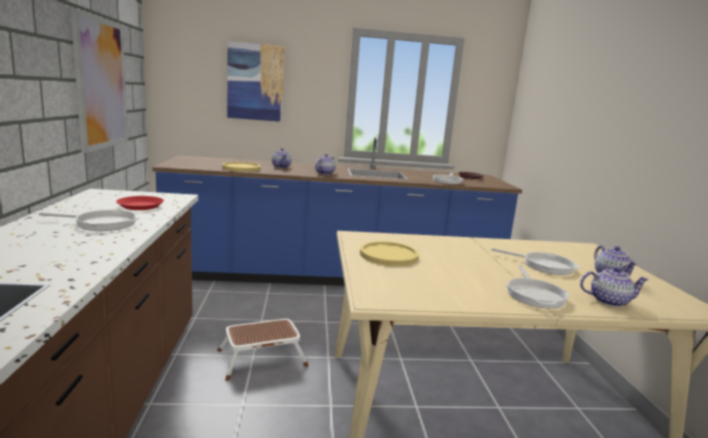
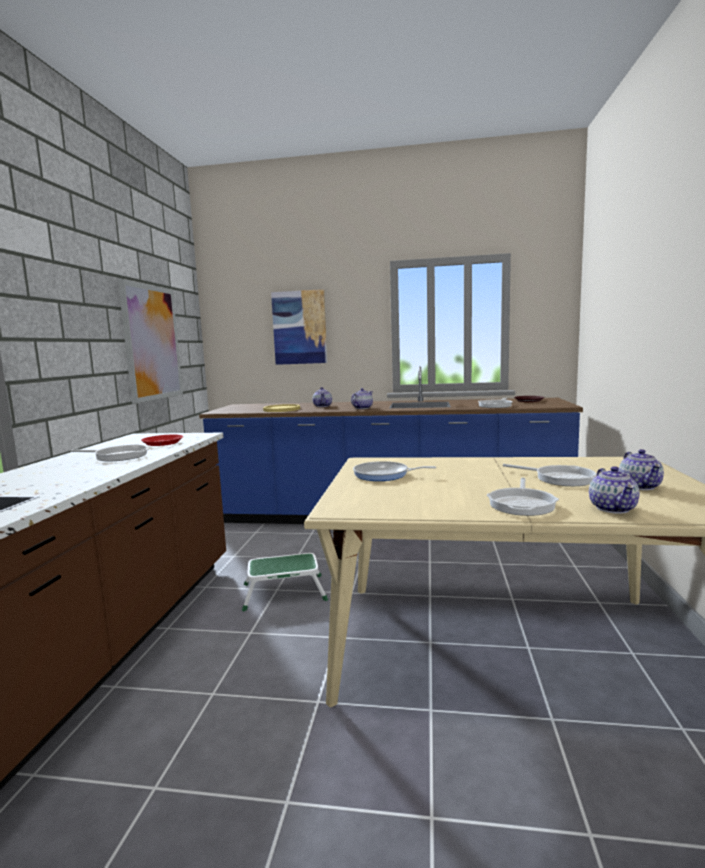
camera: 15 degrees right, 5 degrees down
(262, 358) = (284, 592): brown step ladder -> green step ladder
(388, 255) = (384, 475): yellow plate -> frying pan
(608, 301) = (613, 508): teapot -> teapot turned 75 degrees clockwise

